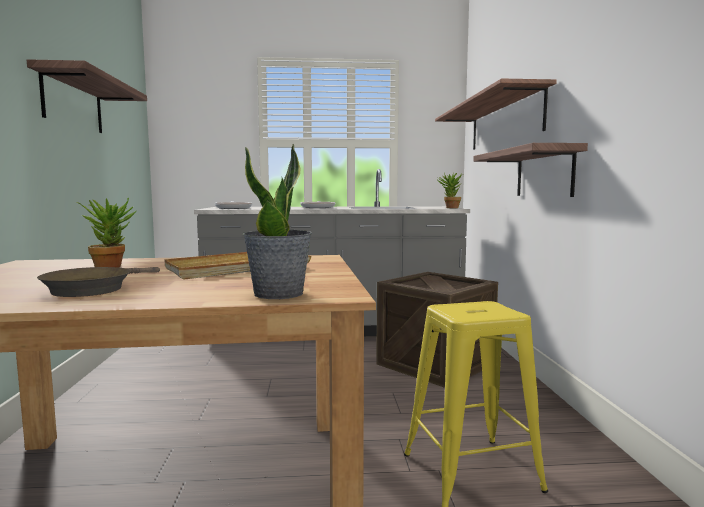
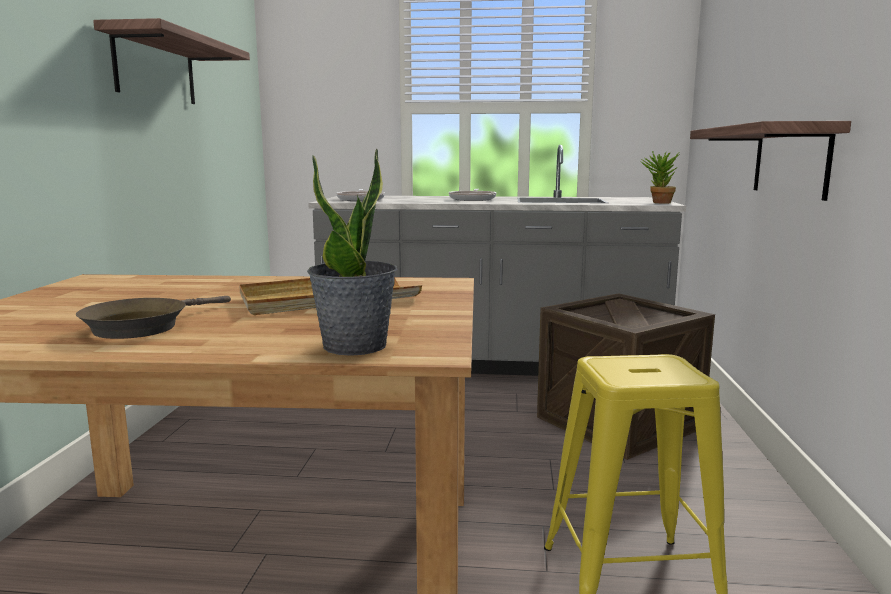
camera: 10 degrees right, 5 degrees up
(111, 266) = (182, 289): potted plant -> none
(504, 122) = (743, 78): shelf -> none

